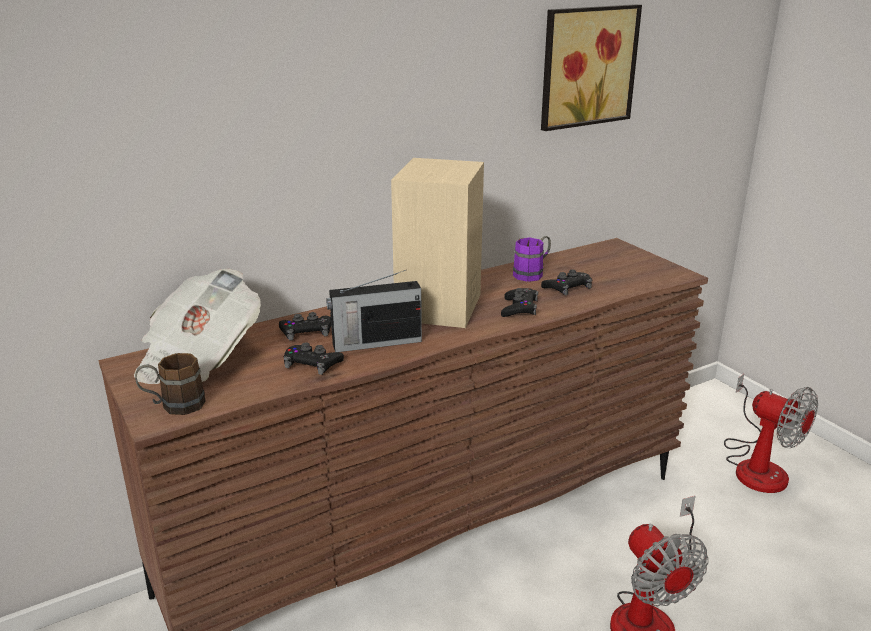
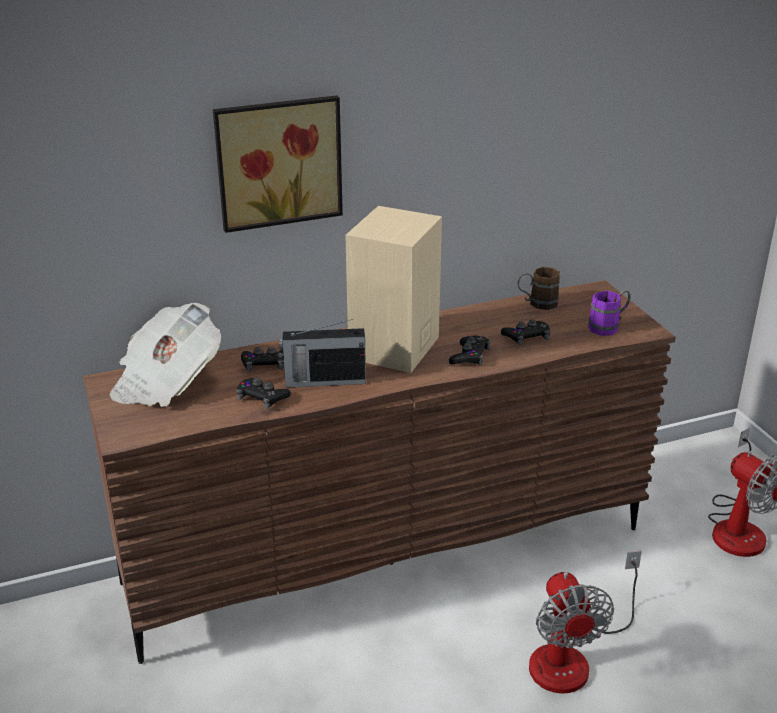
camera: 10 degrees right, 5 degrees up
(173, 406) = (138, 426): brown mug -> brown mug (537, 303)
(532, 273) = (499, 317): purple mug -> purple mug (609, 326)
(585, 66) = (570, 112): picture -> picture (278, 161)

